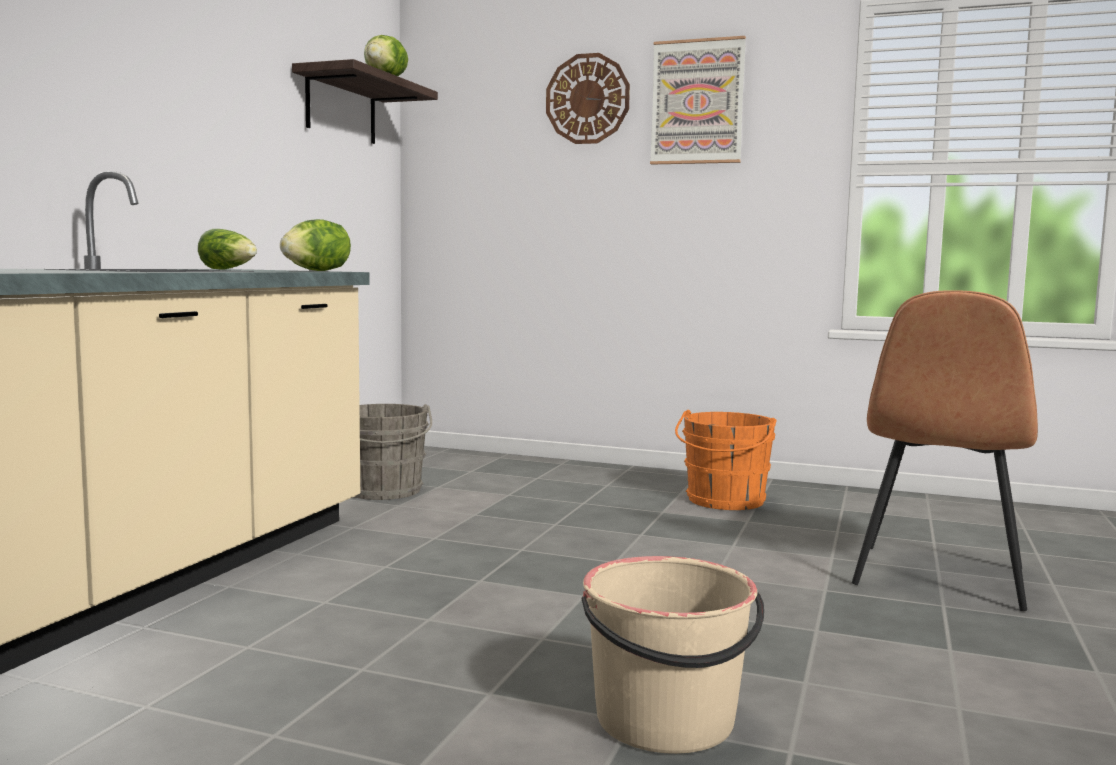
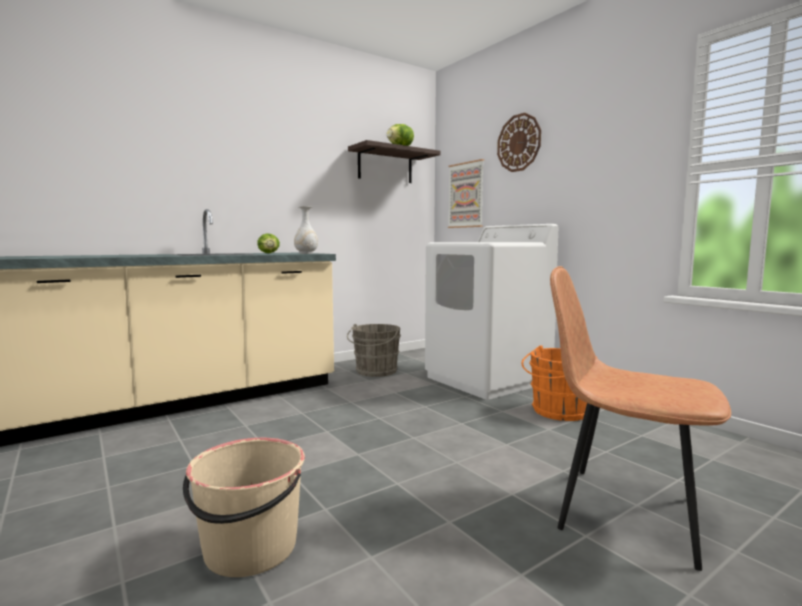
camera: 35 degrees right, 0 degrees up
(316, 271) = (306, 253): lettuce -> white vase
(574, 478) = (487, 380): none -> white washing machine
(697, 102) = (580, 135): picture -> picture (466, 195)
(938, 578) = (624, 511): brown chair -> brown chair turned 60 degrees clockwise

